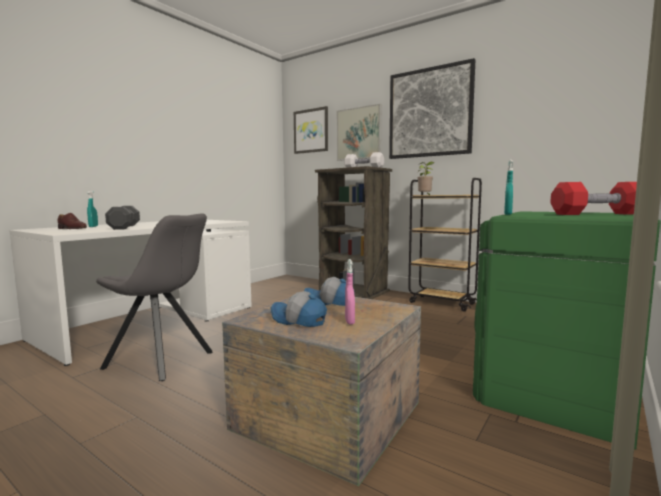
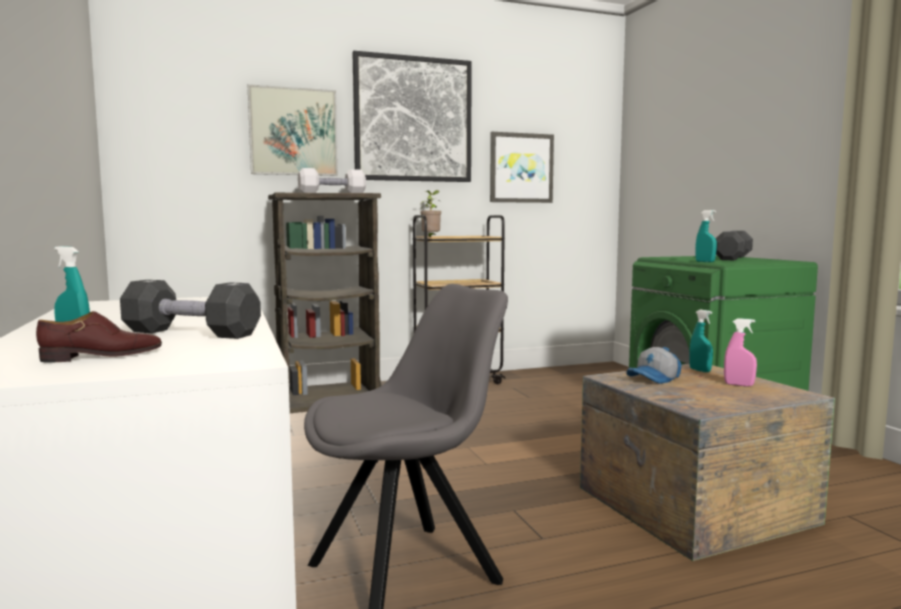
camera: 55 degrees left, 0 degrees up
(298, 320) = (721, 396): cap -> none
(311, 131) = (182, 111): picture -> picture (521, 168)
(383, 308) = (700, 370): none -> turquoise spray bottle
(597, 214) = (732, 258): red dumbbell -> black dumbbell

